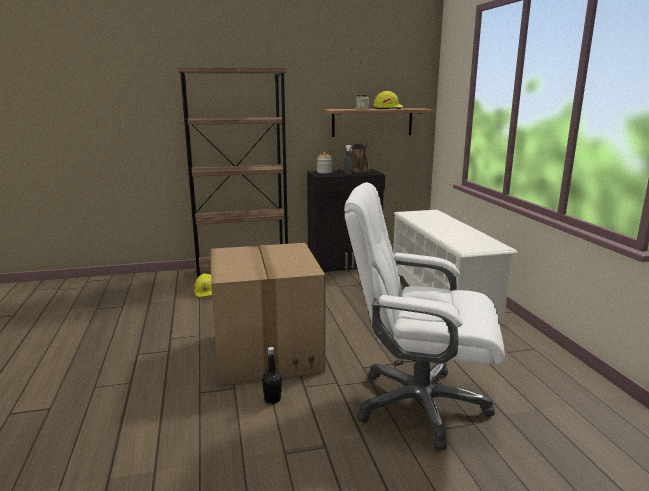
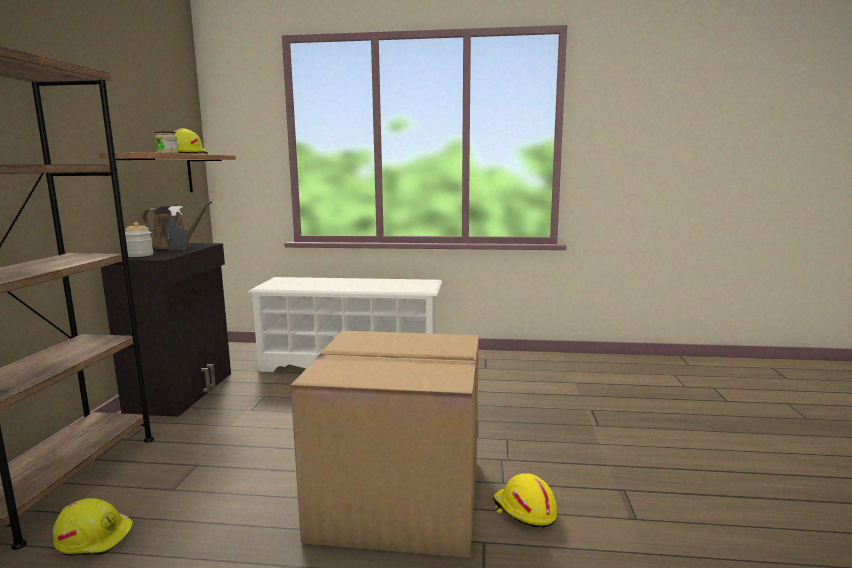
camera: 70 degrees left, 5 degrees down
(272, 399) = (524, 511): black bottle -> yellow hard hat
(418, 404) = (558, 425): white office chair -> none

